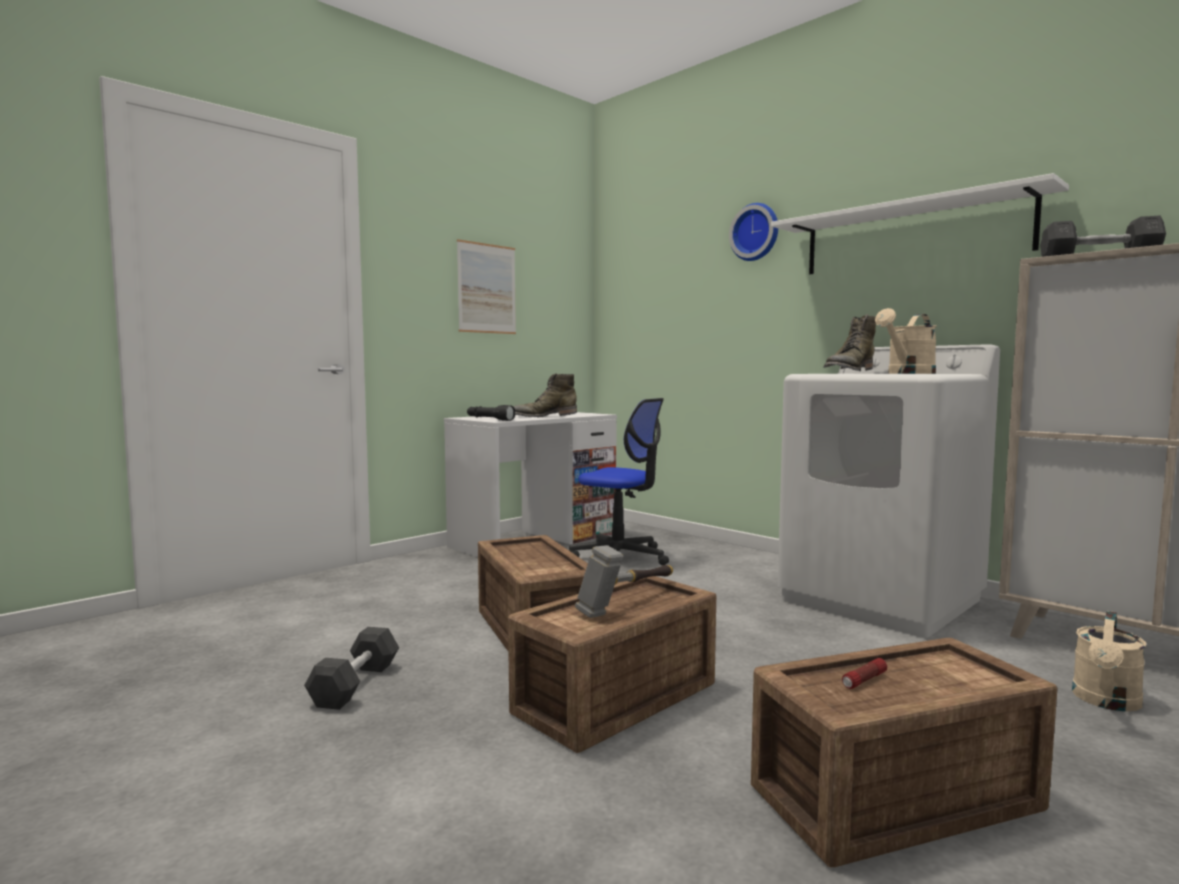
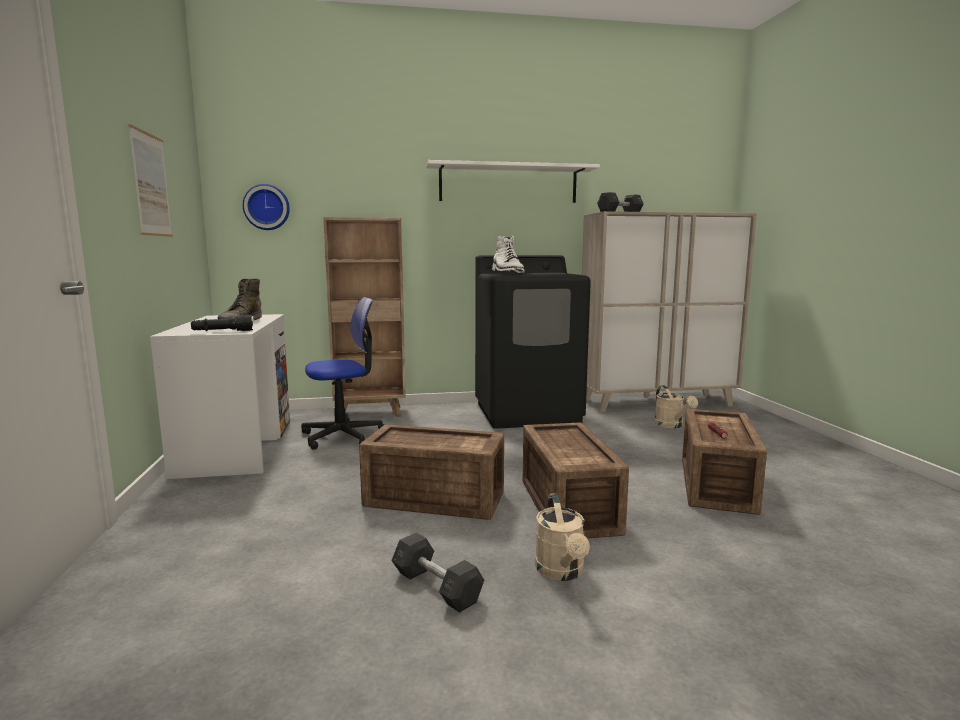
camera: 55 degrees left, 5 degrees up
(628, 603) = (567, 442): hammer -> none
(700, 546) = (371, 413): none -> brown bookcase
(756, 232) = (392, 162): wall clock -> wall clock (267, 207)
(848, 371) = (507, 272): green boot -> white boot
(881, 600) = (528, 413): white washing machine -> black washing machine
(907, 373) = (546, 274): beige watering can -> beige watering can (562, 572)

